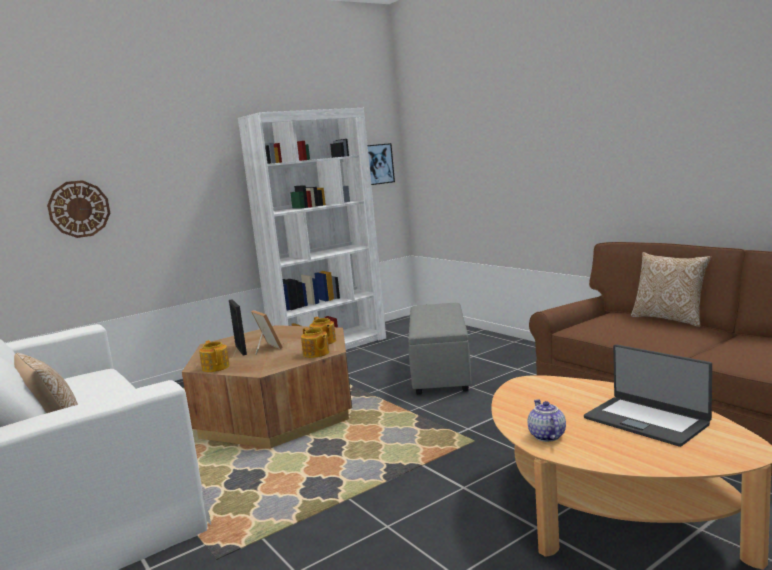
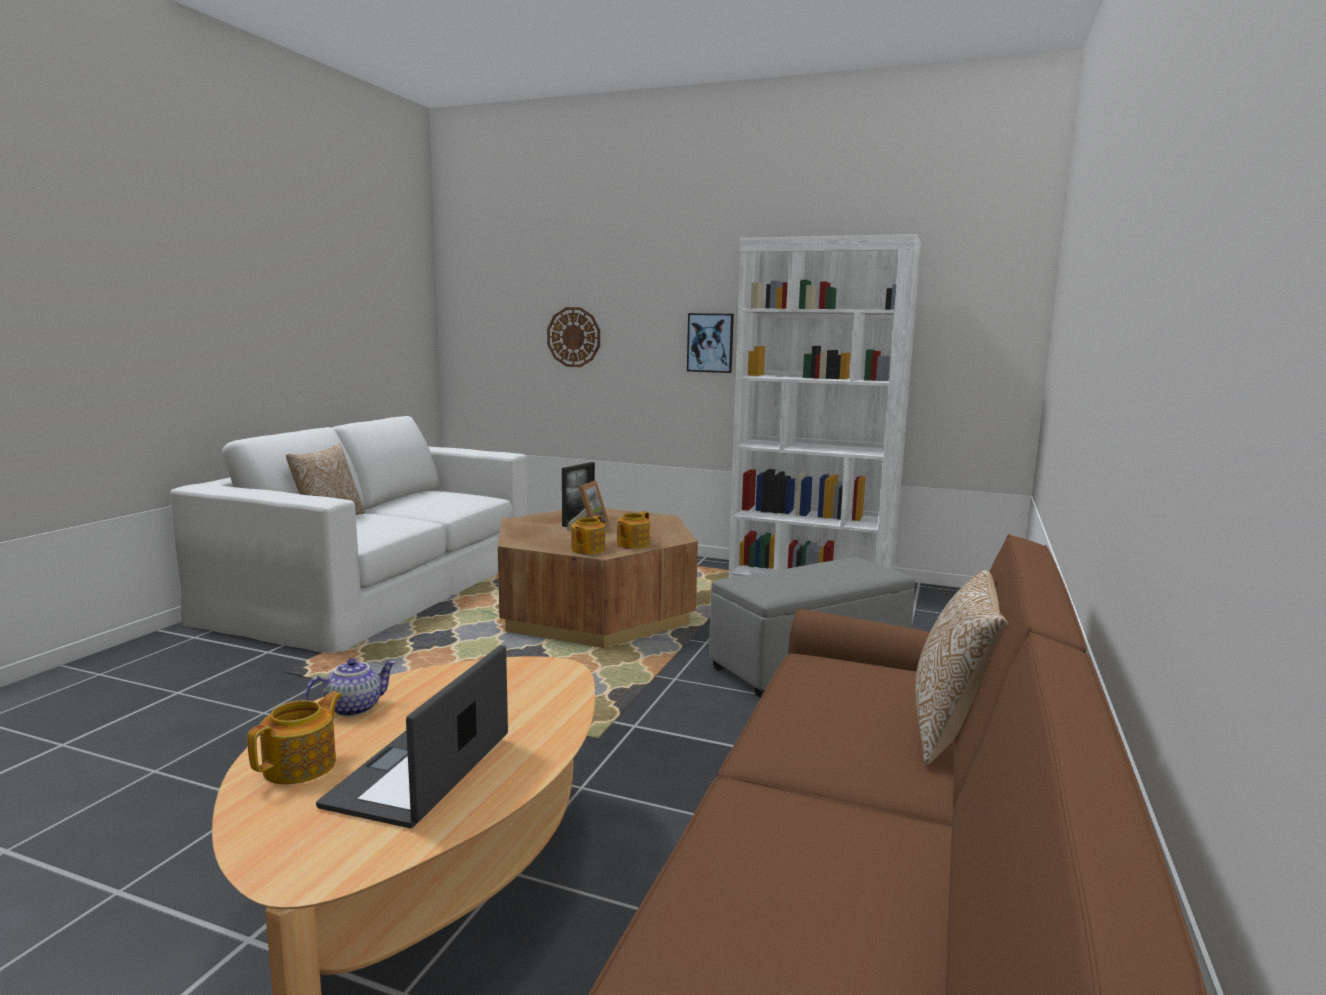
camera: 55 degrees right, 0 degrees up
(216, 367) = (519, 526): teapot -> teapot (302, 765)
(378, 164) = (993, 331): picture -> picture (710, 343)

